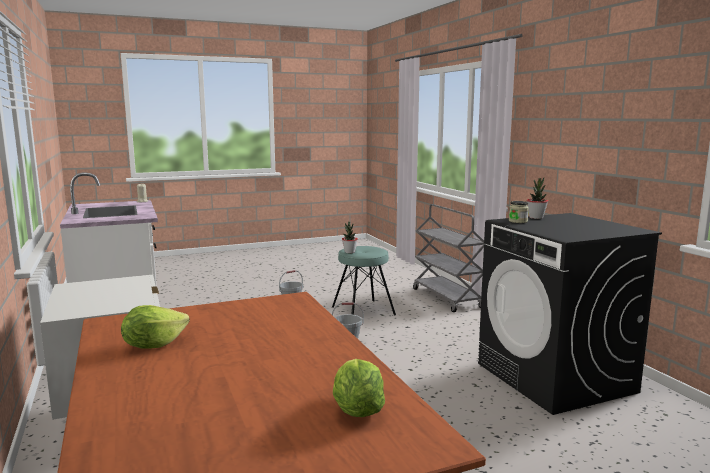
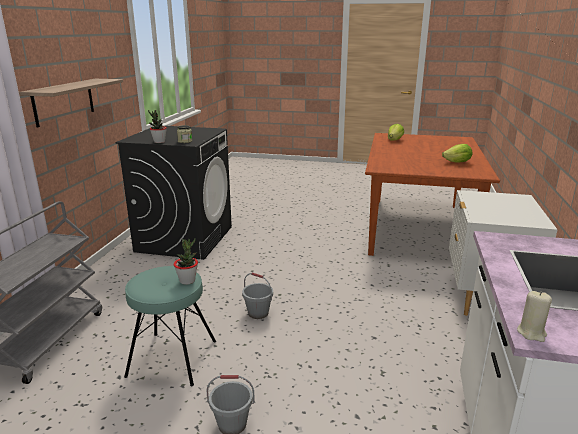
camera: 145 degrees left, 10 degrees up
(566, 156) = (64, 101): none -> shelf

